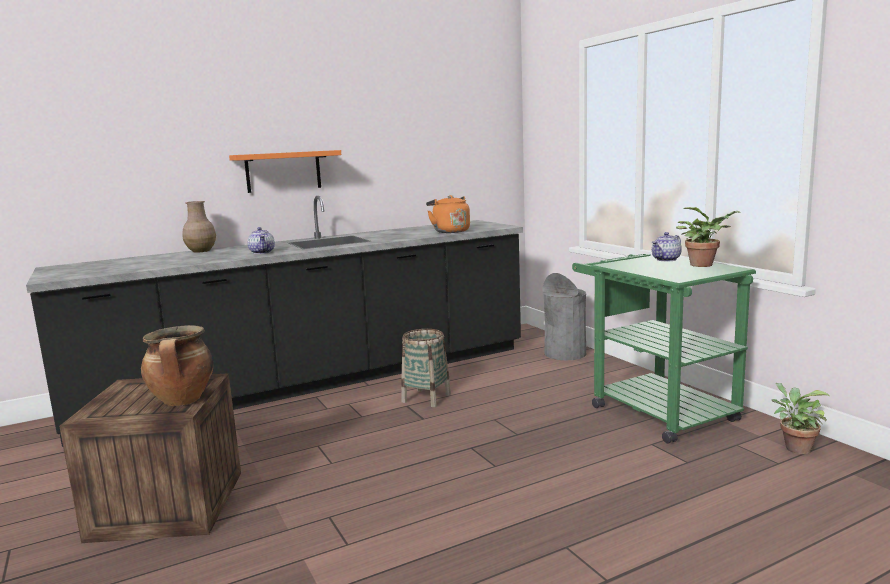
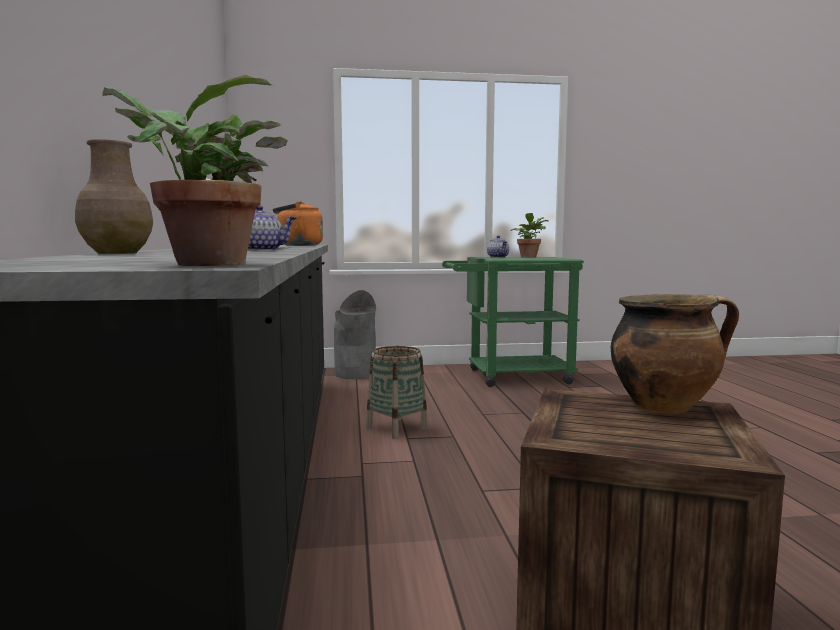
camera: 70 degrees left, 5 degrees down
(283, 171) = (132, 127): orange shelf -> none
(794, 448) = (592, 367): potted plant -> potted plant (201, 264)

